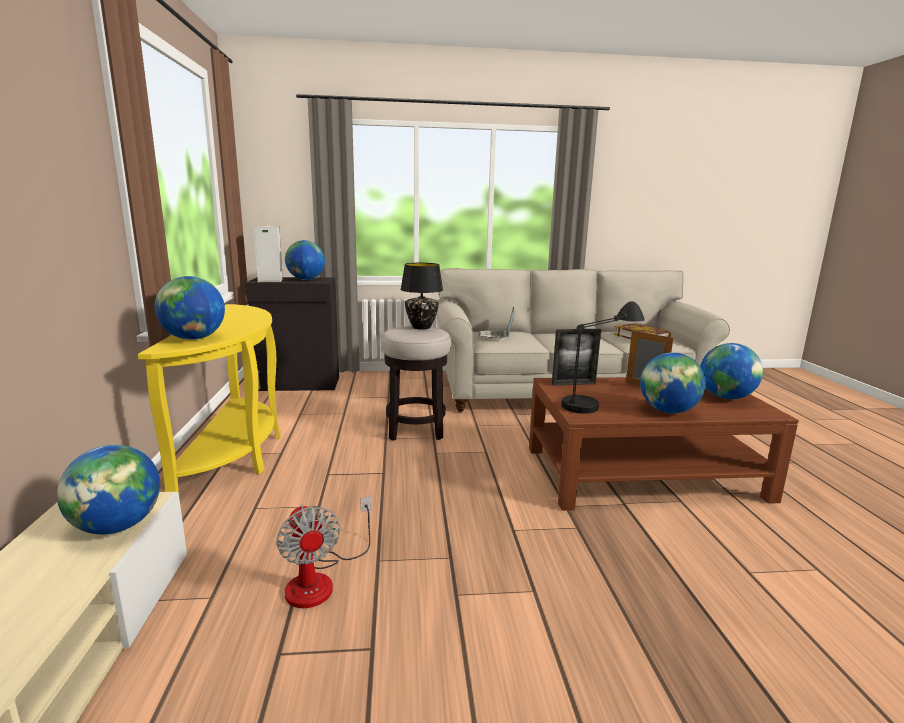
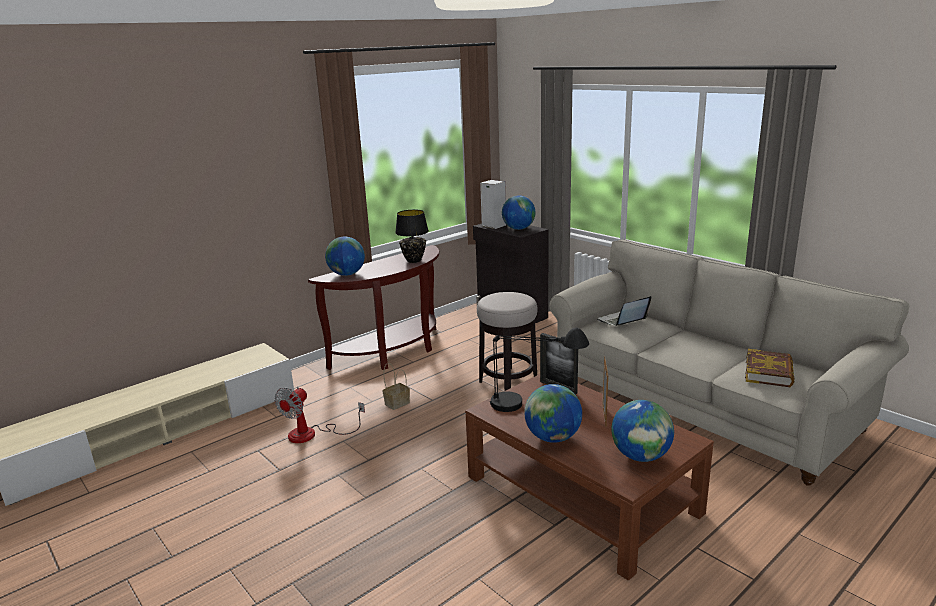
camera: 55 degrees right, 5 degrees up
(117, 526) = (251, 364): globe -> none
(236, 454) = (393, 353): yellow console table -> brown console table
(353, 493) = (397, 403): none -> basket
(421, 327) = (516, 297): black table lamp -> black table lamp (413, 260)

